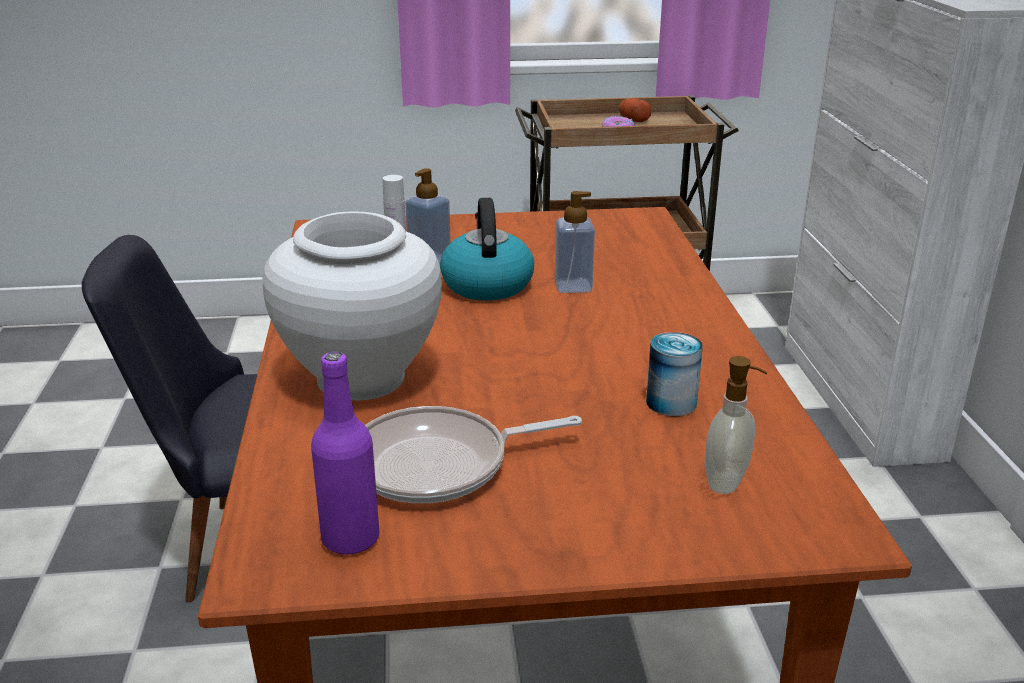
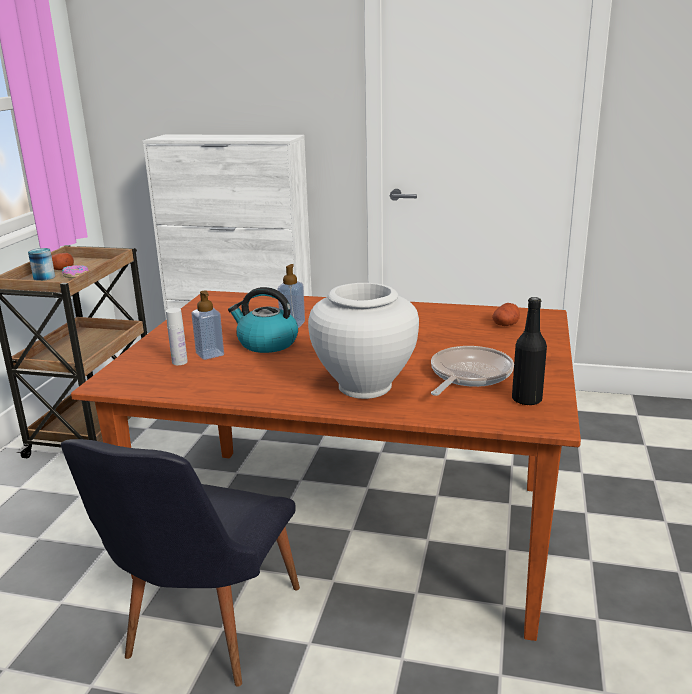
camera: 70 degrees left, 5 degrees down
(350, 539) = (526, 400): purple bottle -> black bottle
(439, 465) = (468, 375): frying pan -> frying pan turned 150 degrees counterclockwise
(671, 403) = (436, 323): can -> can (44, 277)
(727, 482) = (505, 324): soap dispenser -> potato

